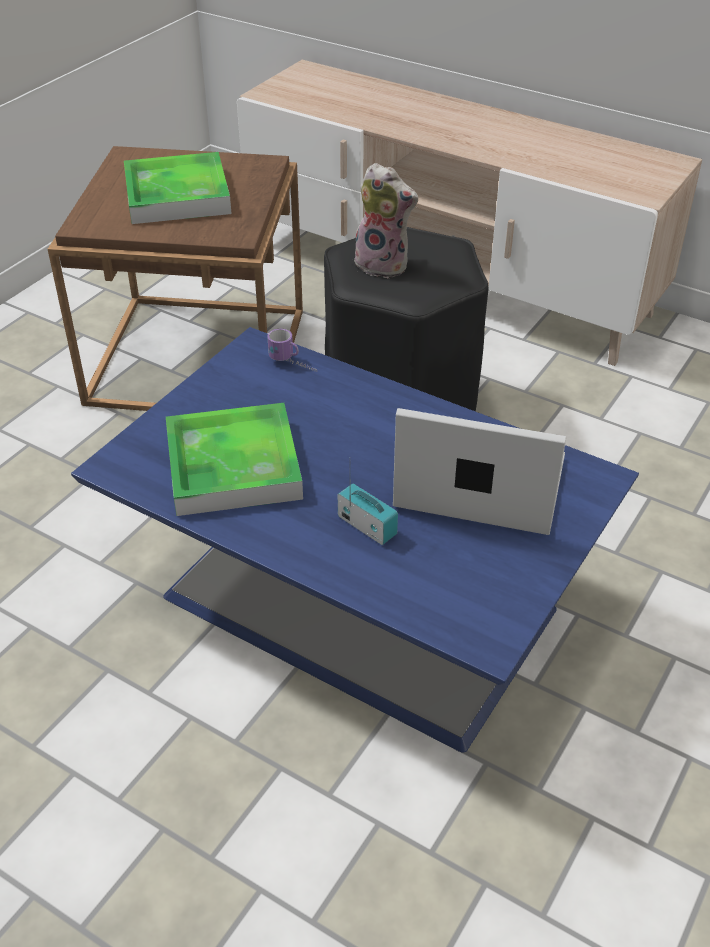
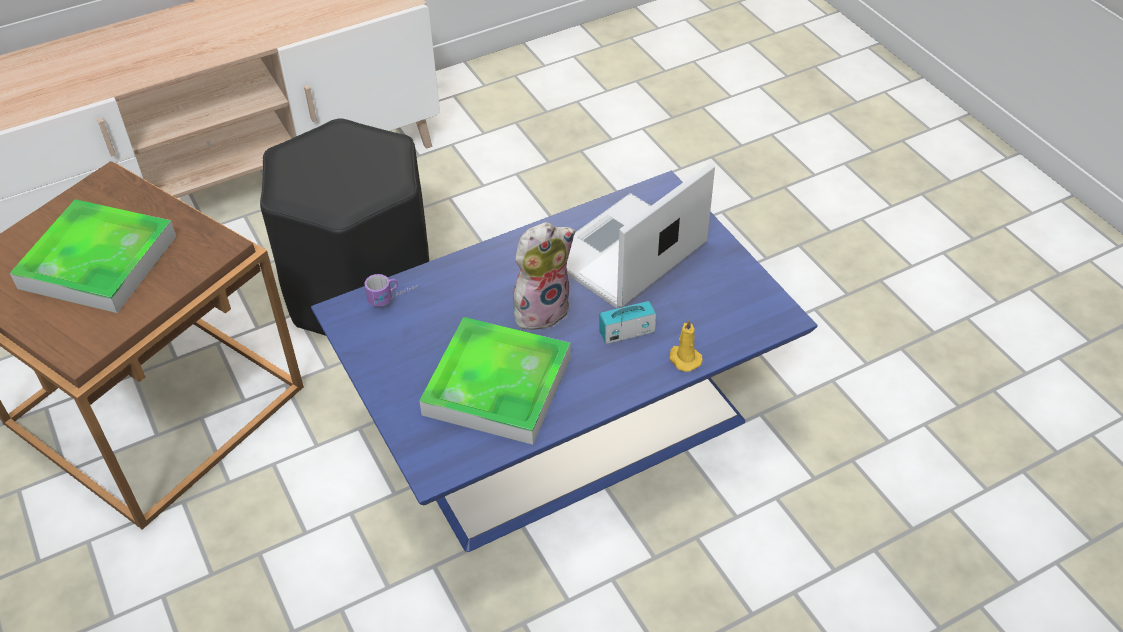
camera: 60 degrees left, 5 degrees up
(362, 582) = (684, 358): none -> yellow candle
(384, 265) = (328, 180): plush toy -> plush toy (541, 309)

